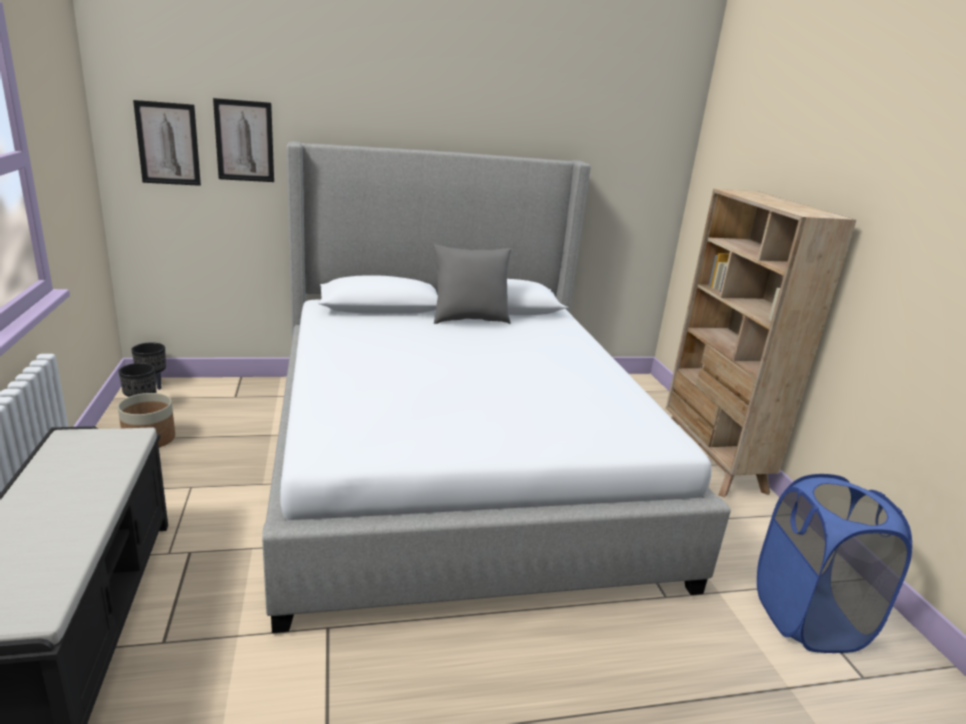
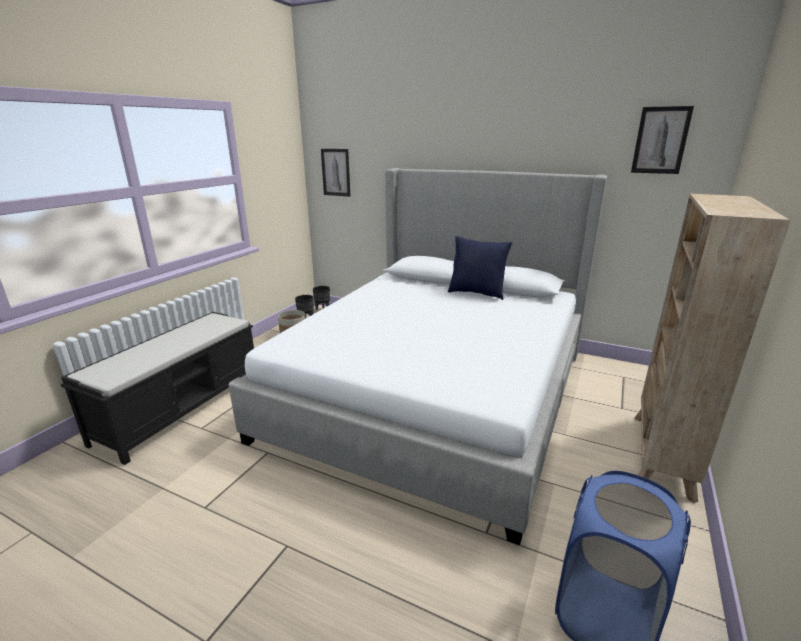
camera: 40 degrees right, 0 degrees up
(244, 141) = (372, 169): picture -> picture (660, 140)
(469, 320) = (477, 293): grey pillow -> blue pillow

